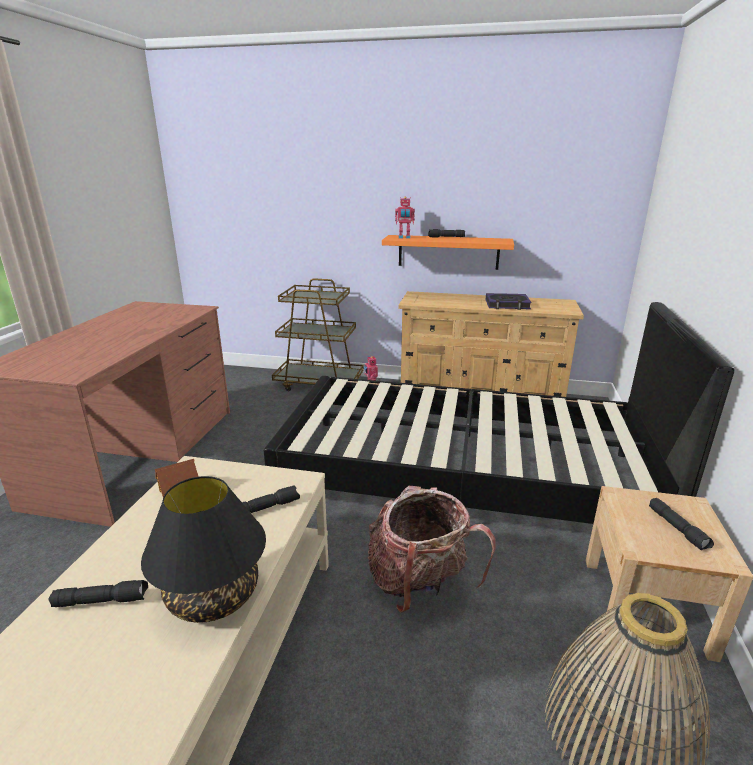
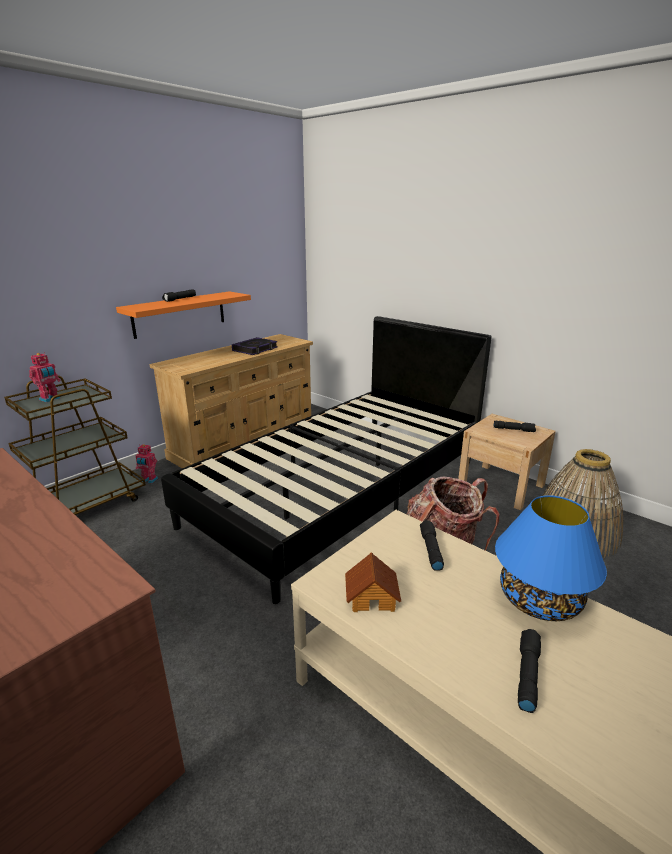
camera: 60 degrees left, 0 degrees up
(214, 596) = (539, 600): black table lamp -> blue table lamp
(404, 237) = (146, 306): toy robot -> toy robot (50, 399)

